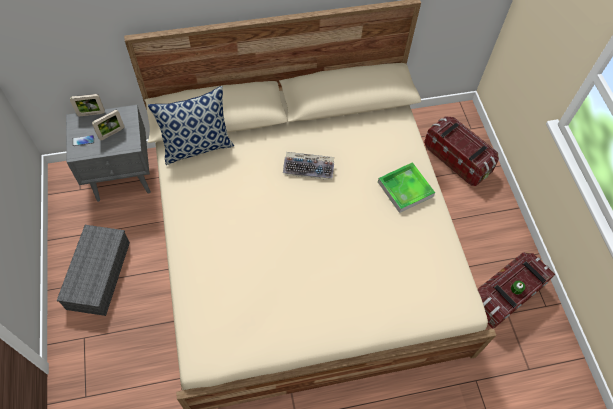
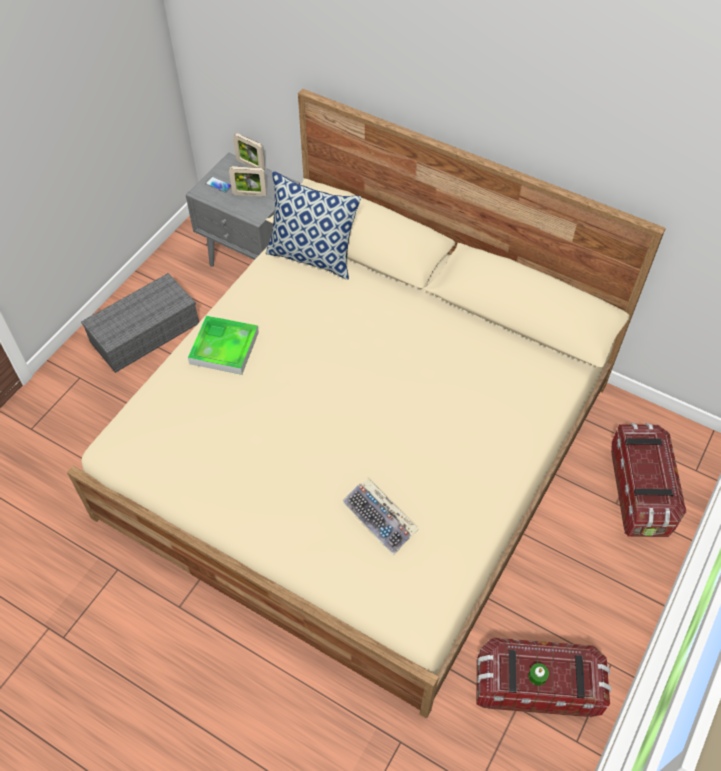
camera: 45 degrees right, 5 degrees down
(309, 168) = (402, 352): keyboard -> keyboard (381, 520)
(405, 189) = (485, 448): tray -> tray (224, 348)

